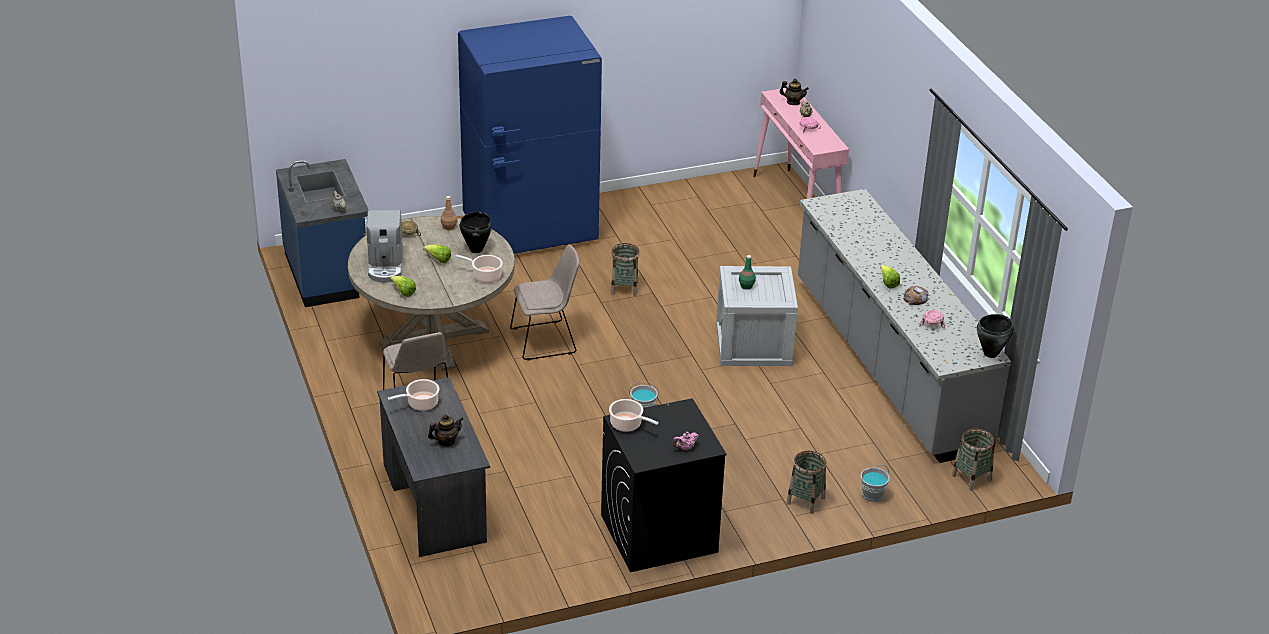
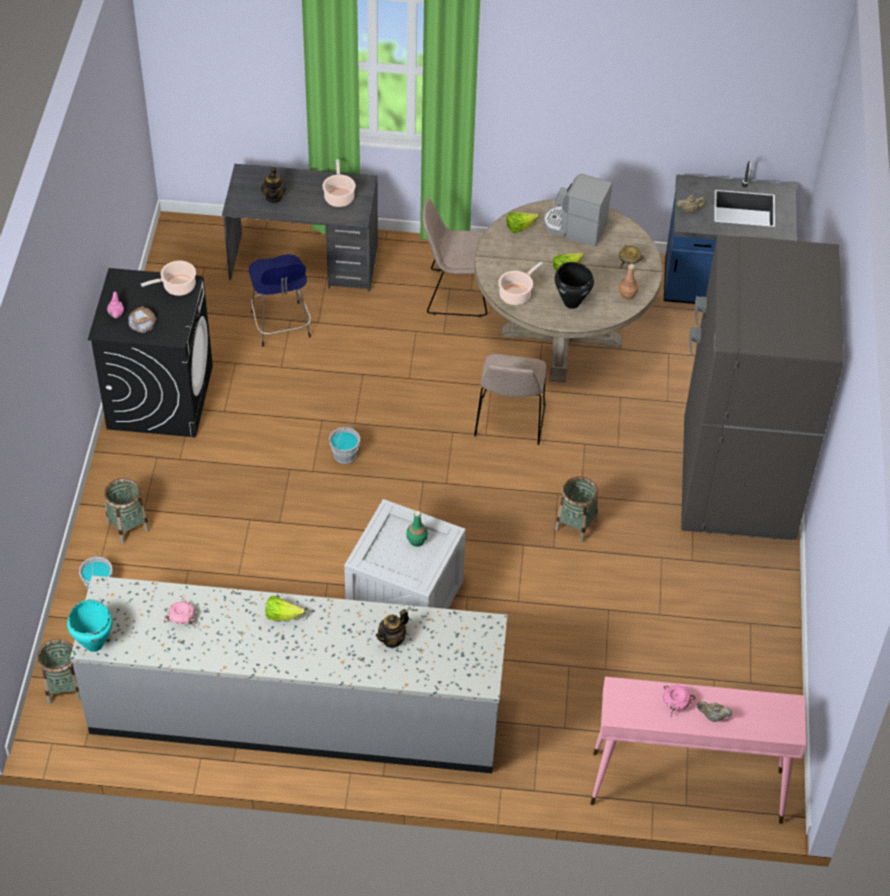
camera: 115 degrees right, 15 degrees up
(524, 491) = (281, 326): none -> blue stool
(530, 231) = (736, 482): blue fridge -> grey fridge
(793, 102) = (758, 719): teapot -> teapot (392, 639)
(915, 298) = (237, 627): bread -> bread (142, 322)
(991, 354) = (94, 644): black cooking pot -> turquoise cooking pot

